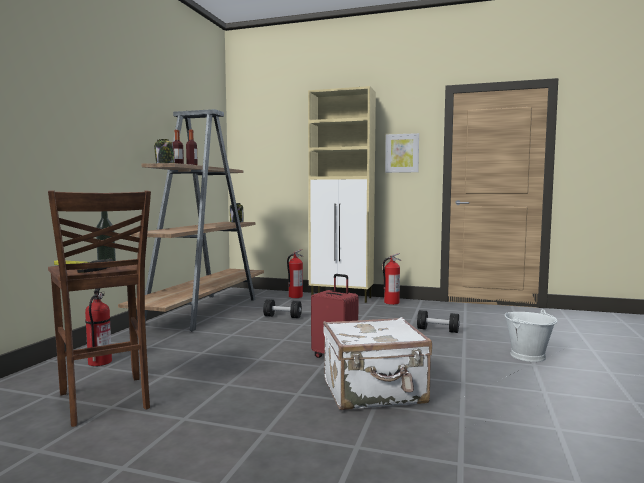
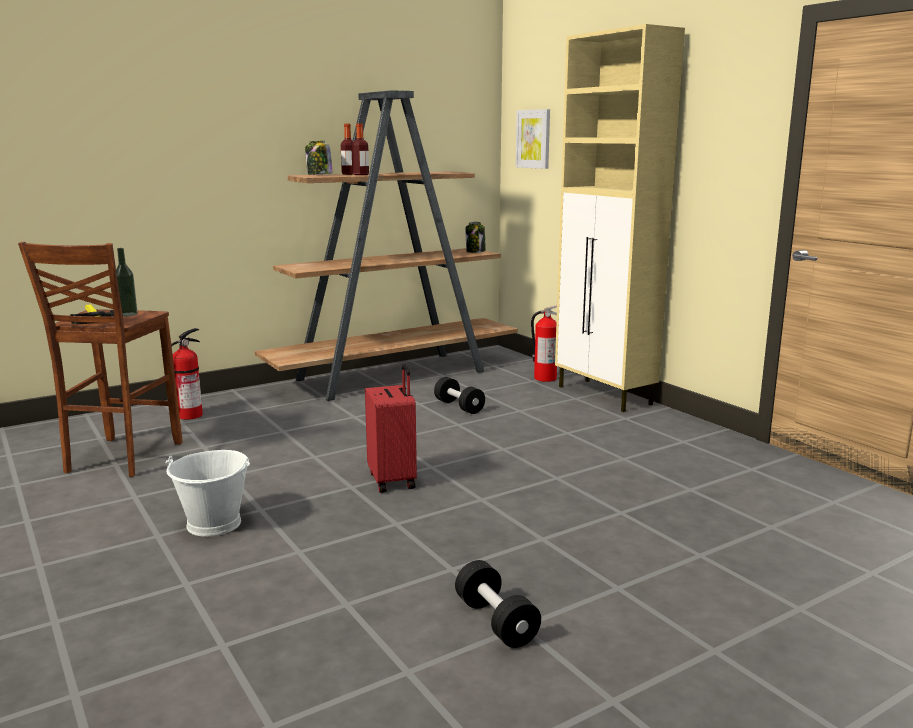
camera: 40 degrees right, 10 degrees up
(374, 392) = (329, 538): white suitcase -> none
(391, 303) = (661, 422): fire extinguisher -> none
(402, 153) = (719, 148): picture -> picture (533, 139)
(438, 330) = (615, 487): black dumbbell -> black dumbbell (496, 621)
(528, 356) = (647, 573): white bucket -> white bucket (214, 524)

